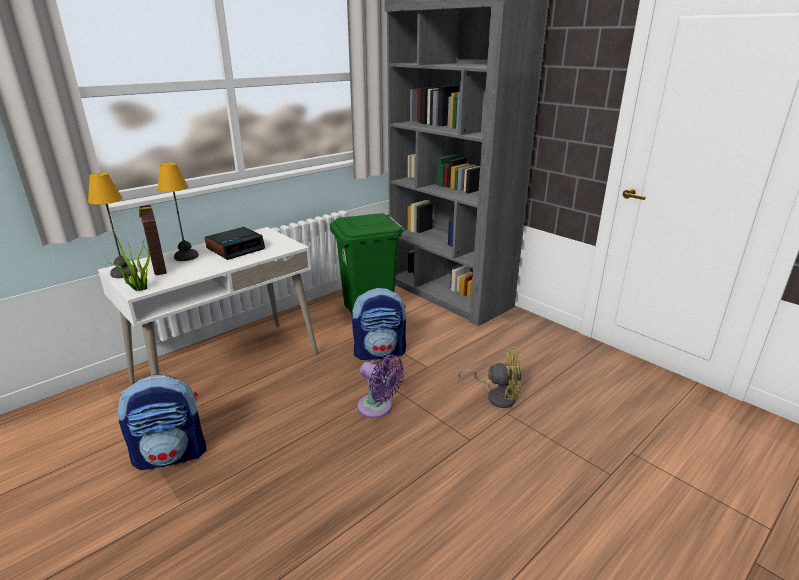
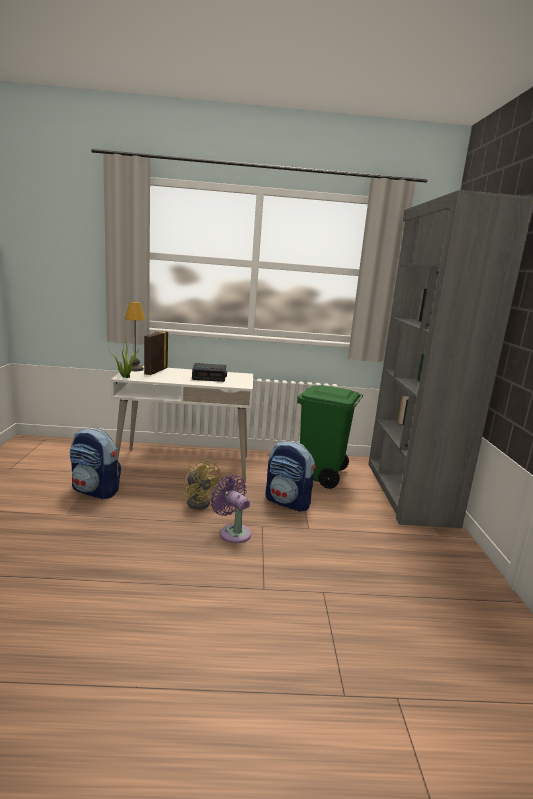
camera: 40 degrees right, 10 degrees down
(186, 256) = (178, 372): table lamp -> none
(378, 408) = (233, 532): purple fan -> purple fan turned 150 degrees clockwise
(497, 396) = (334, 576): yellow fan -> yellow fan (200, 501)

